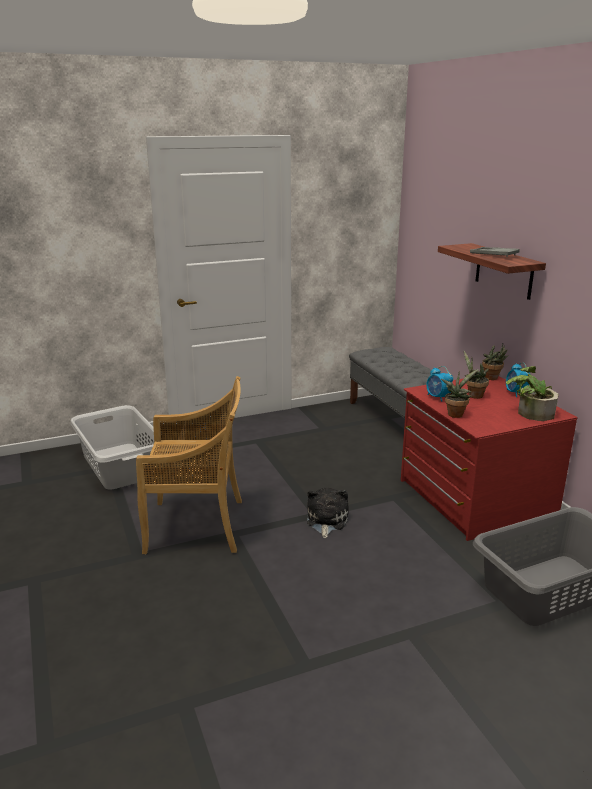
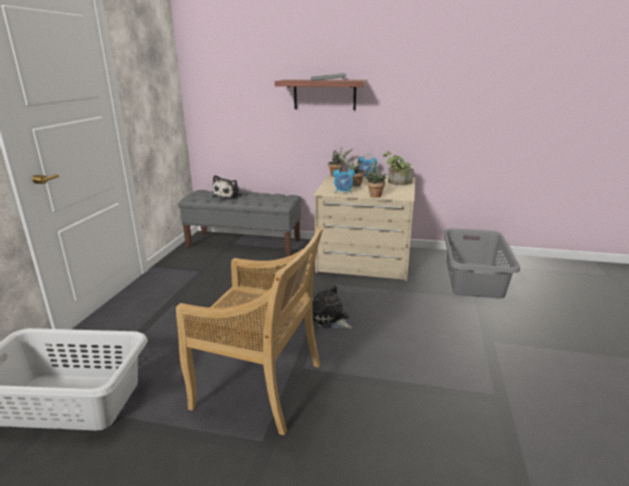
camera: 55 degrees left, 0 degrees up
(197, 526) = (261, 386): beige chair -> beige chair turned 75 degrees clockwise
(395, 363) = (229, 196): none -> plush toy
(474, 498) = (364, 260): red dresser -> beige dresser

